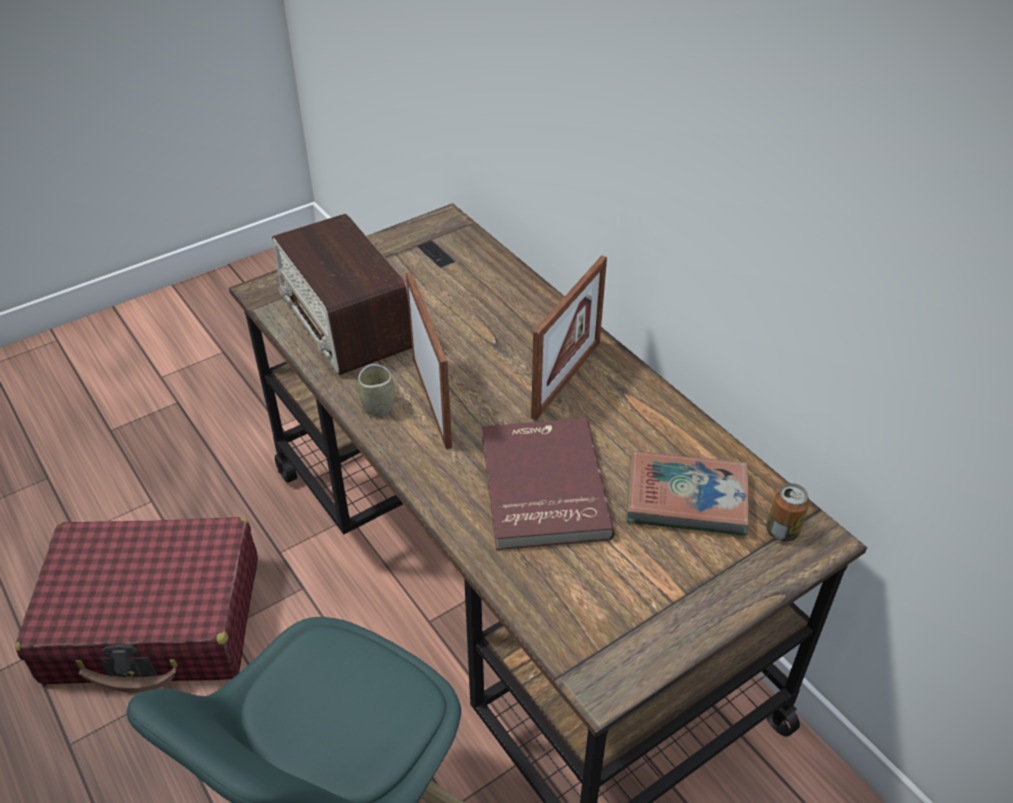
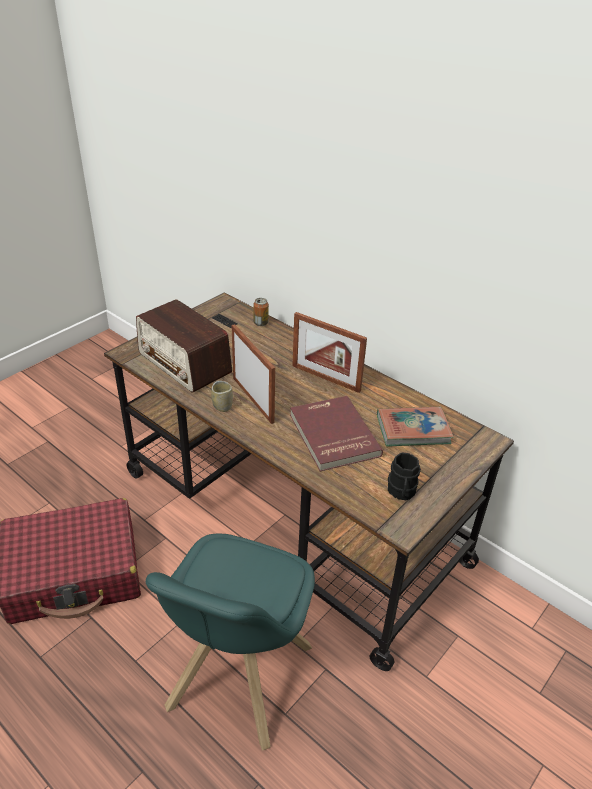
camera: 15 degrees left, 5 degrees down
(566, 379) = (325, 378): picture frame -> picture frame turned 105 degrees clockwise
(624, 614) = (401, 492): none -> black mug
(782, 531) = (468, 439): can -> can (261, 323)

